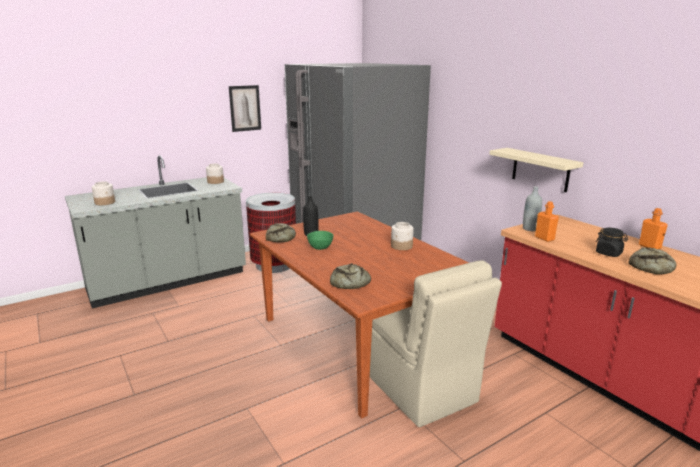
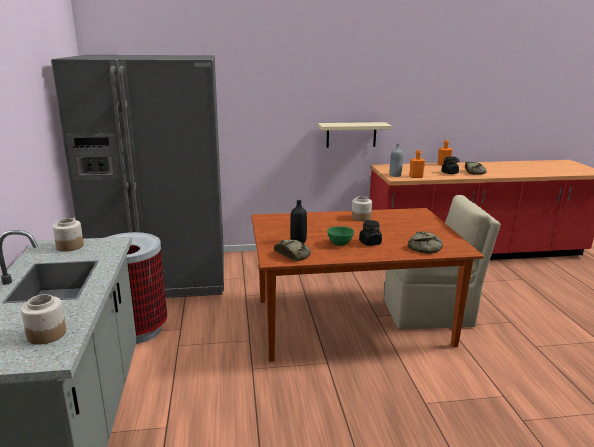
camera: 65 degrees left, 0 degrees up
(245, 108) = (31, 129): picture -> none
(336, 258) = (370, 243): none -> black jar

